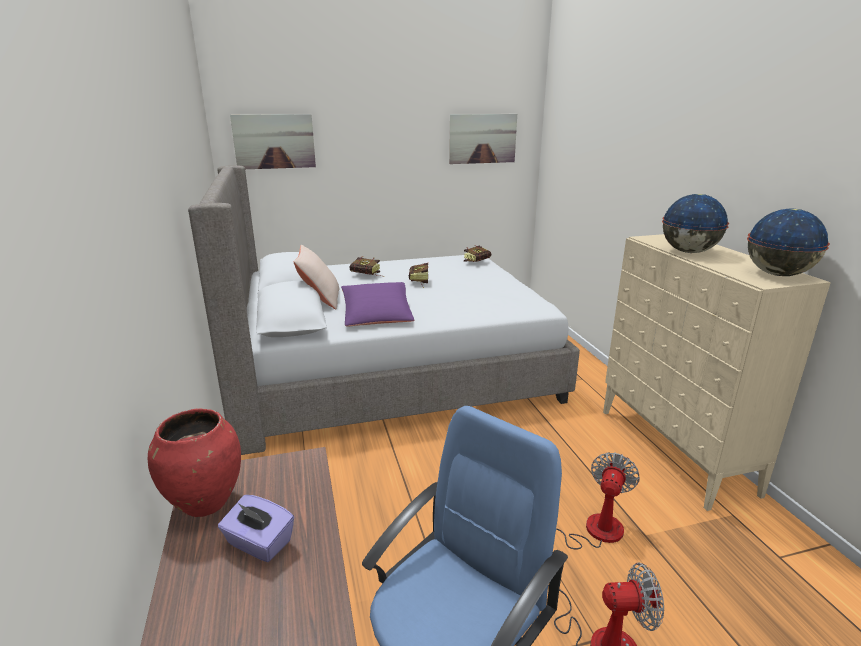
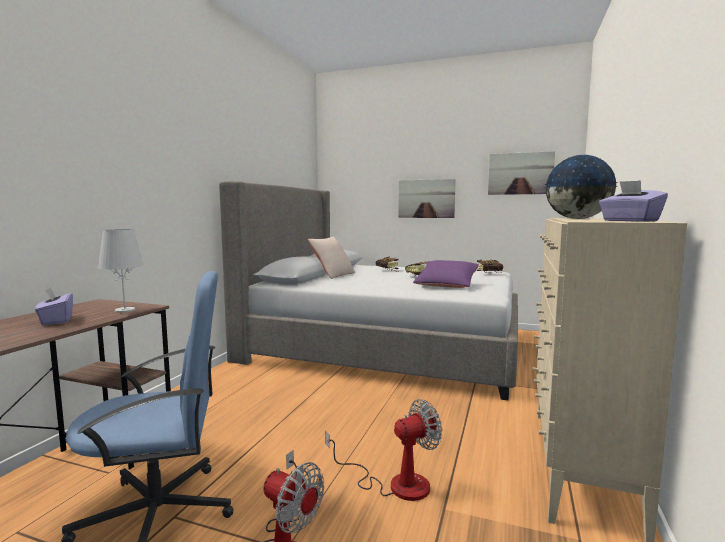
camera: 35 degrees right, 15 degrees down
(205, 504) = (75, 307): red vase -> none
(274, 141) = (355, 177): picture -> picture (426, 198)
(296, 481) = (124, 310): none -> white table lamp
(376, 315) = (349, 283): purple pillow -> purple pillow (446, 284)
(778, 274) = (629, 221): globe -> purple tissue box

